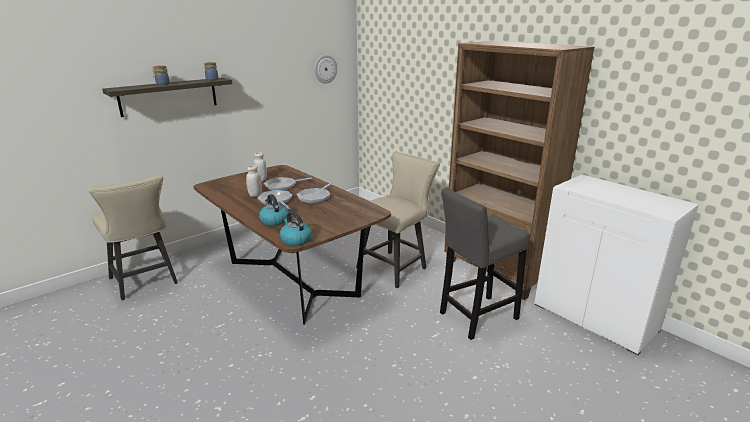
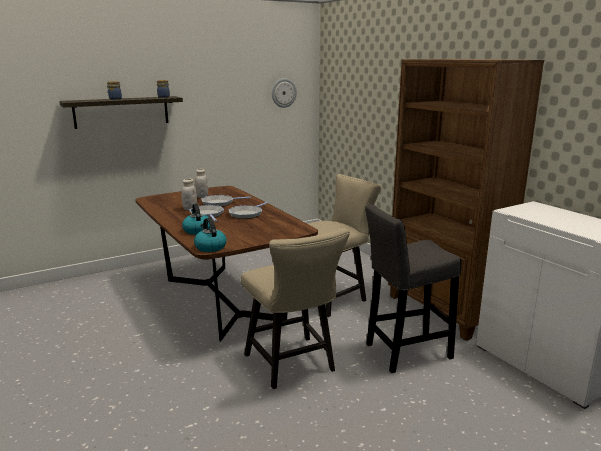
camera: 10 degrees right, 5 degrees down
(146, 282) = (82, 291): beige chair -> beige chair (293, 366)

